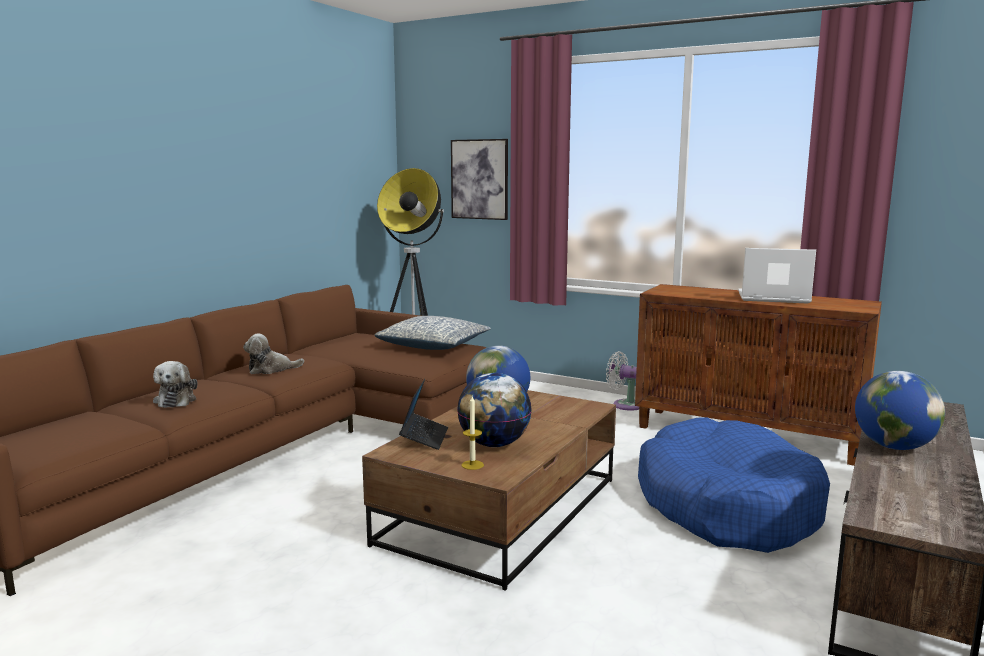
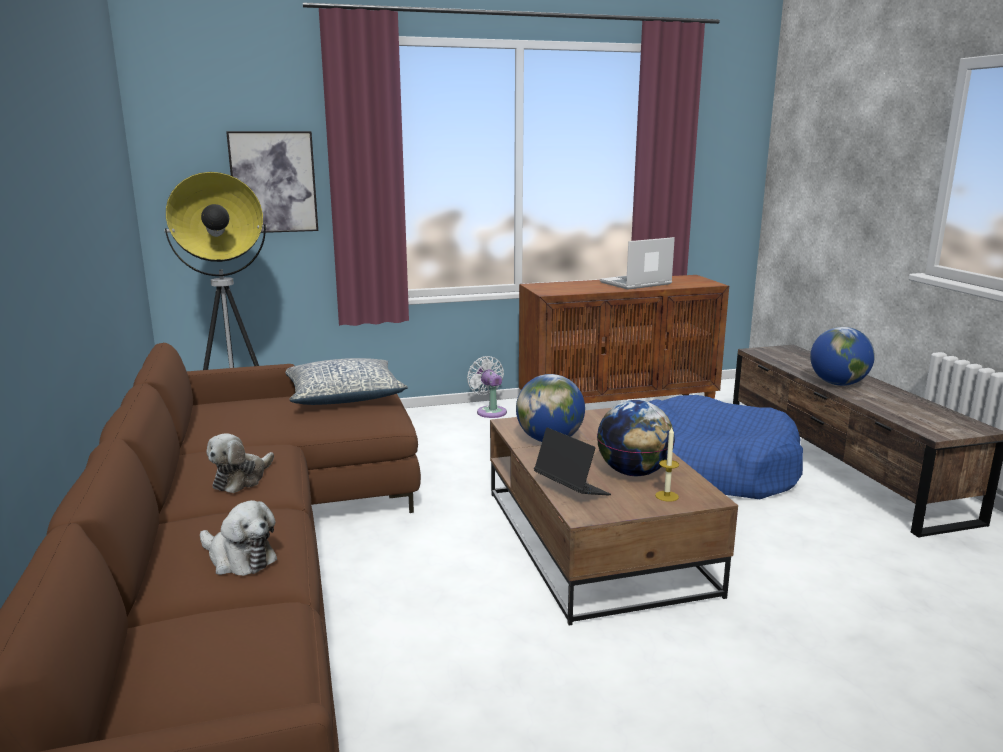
camera: 45 degrees left, 5 degrees up
(624, 405) = (490, 411): white fan -> white fan turned 75 degrees clockwise

